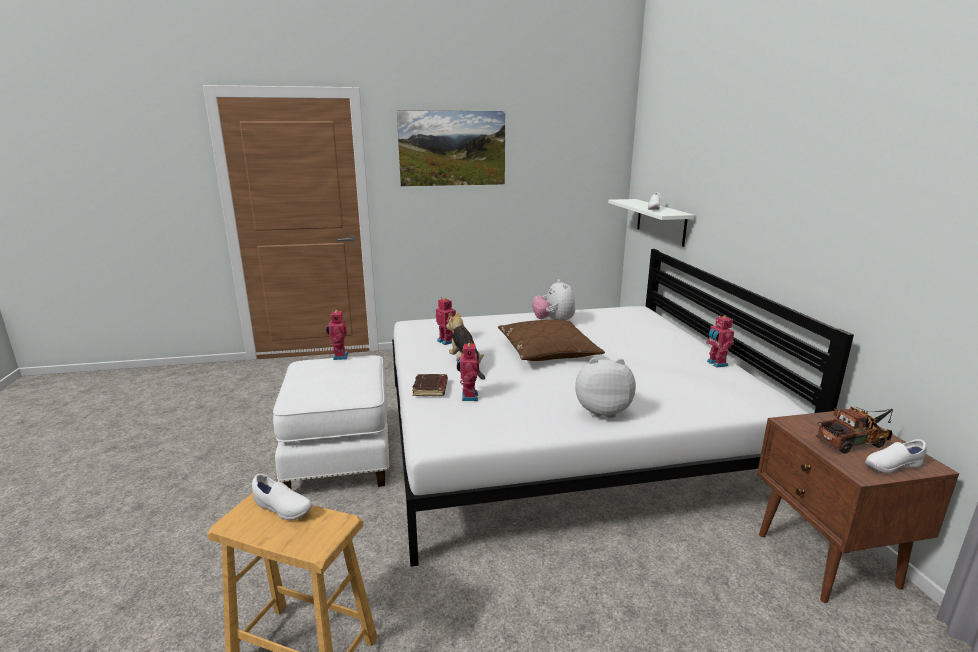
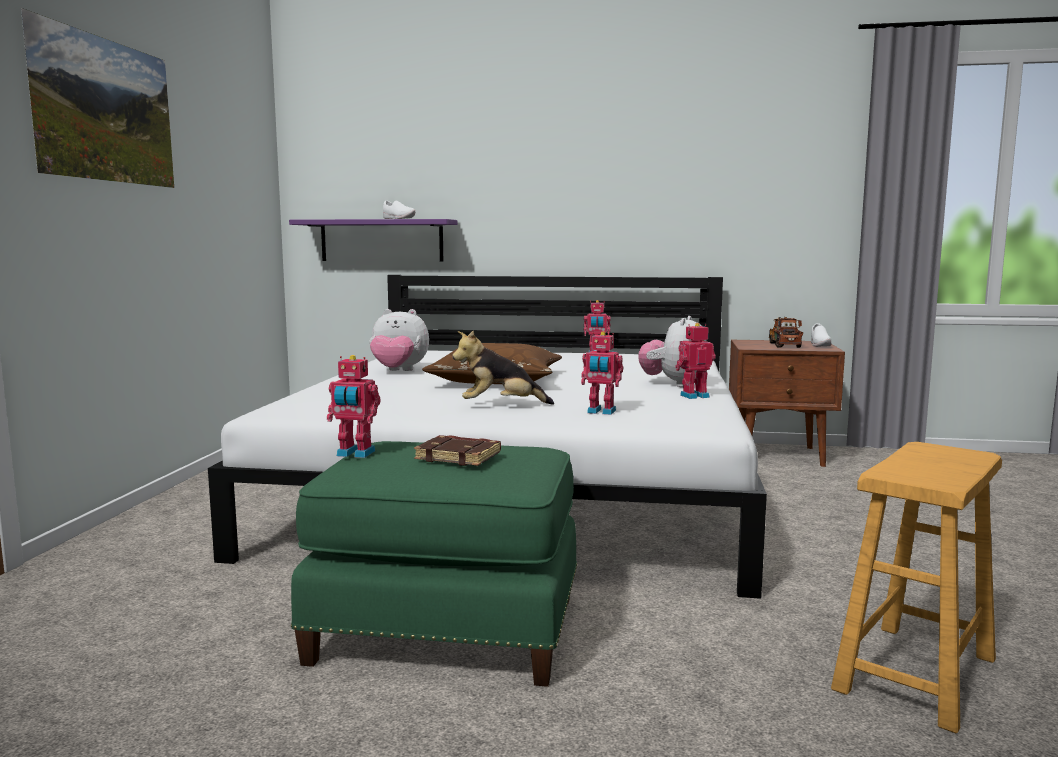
camera: 70 degrees left, 10 degrees down
(282, 509) = (905, 464): white shoe -> none
(341, 456) = (448, 627): white ottoman -> green ottoman
(431, 388) = (563, 420): brown book -> brown book (459, 456)
(447, 341) = (390, 406): toy robot -> toy robot (693, 396)
(660, 221) = (381, 240): white shelf -> purple shelf

